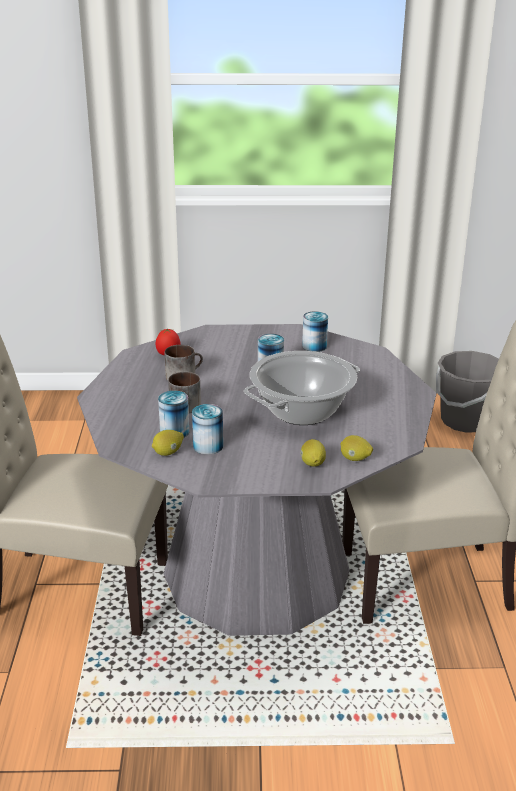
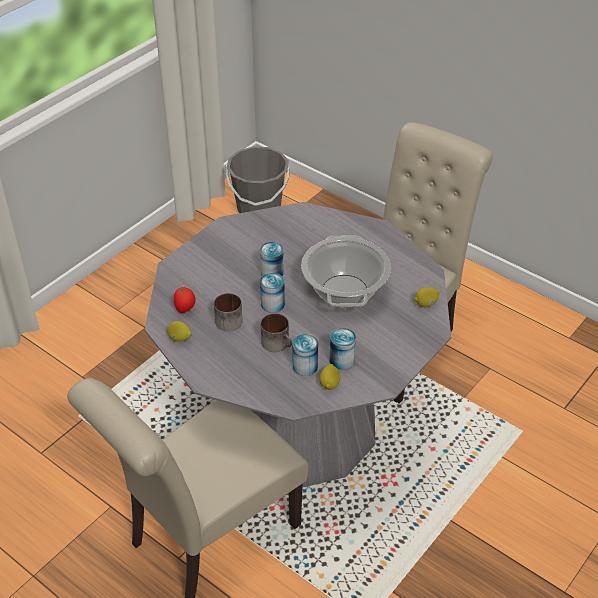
camera: 50 degrees left, 15 degrees up
(312, 464) = (413, 325): lemon -> lemon (179, 338)
(314, 346) = (262, 231): can -> can (272, 304)

